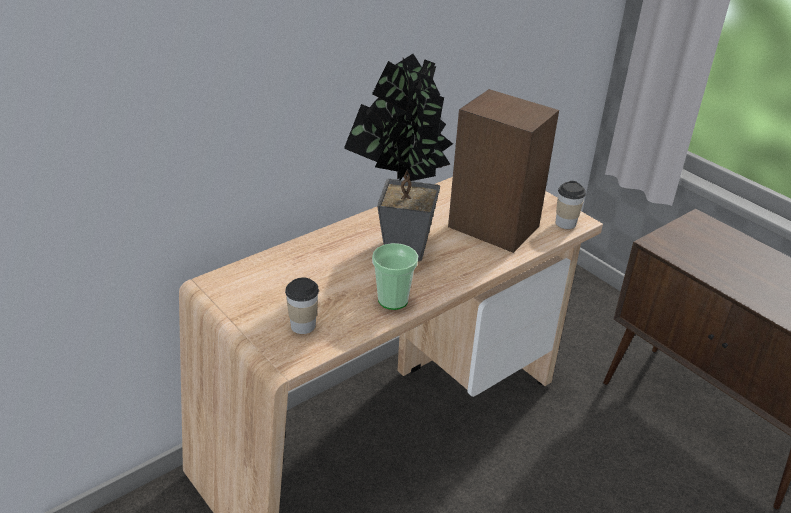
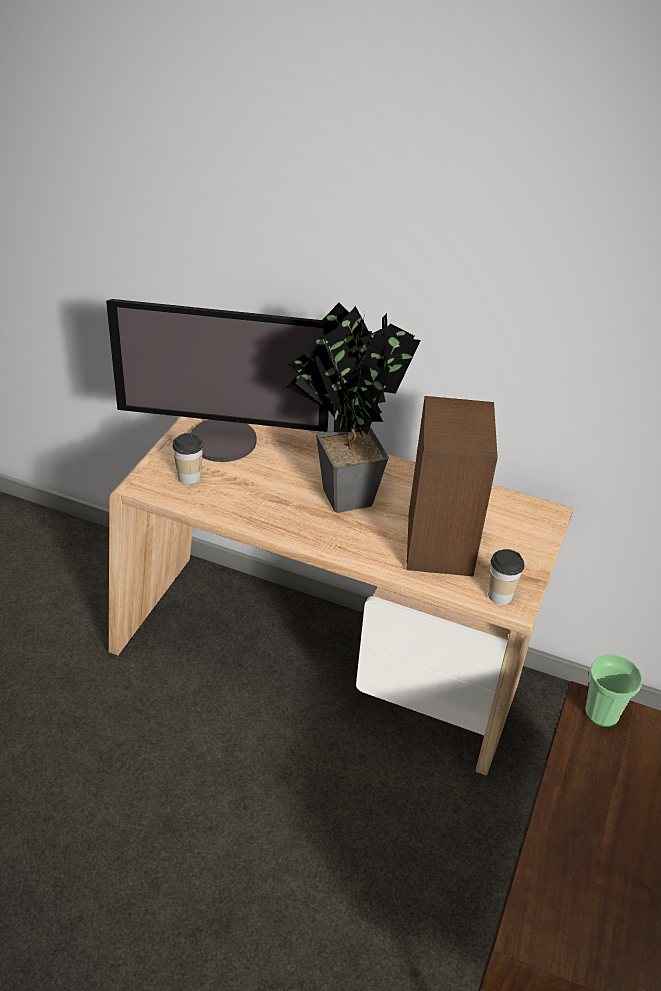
camera: 60 degrees right, 5 degrees up
(266, 286) = (224, 439): none -> monitor
(393, 300) = (262, 514): cup -> cup (602, 713)

